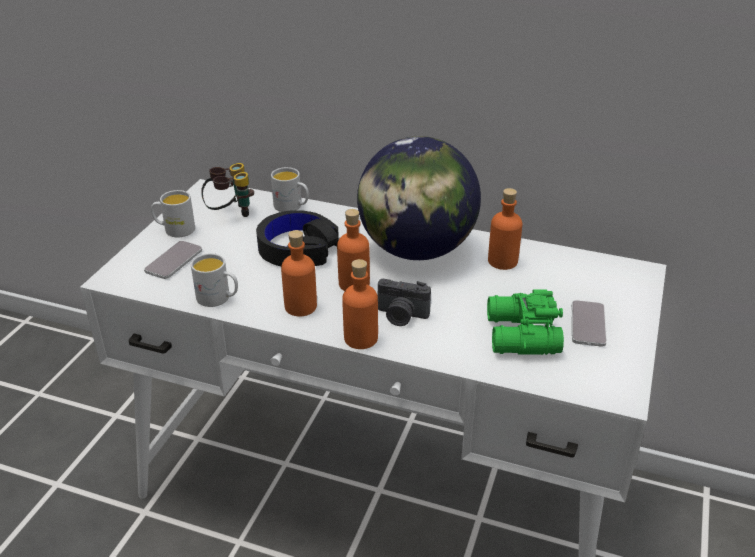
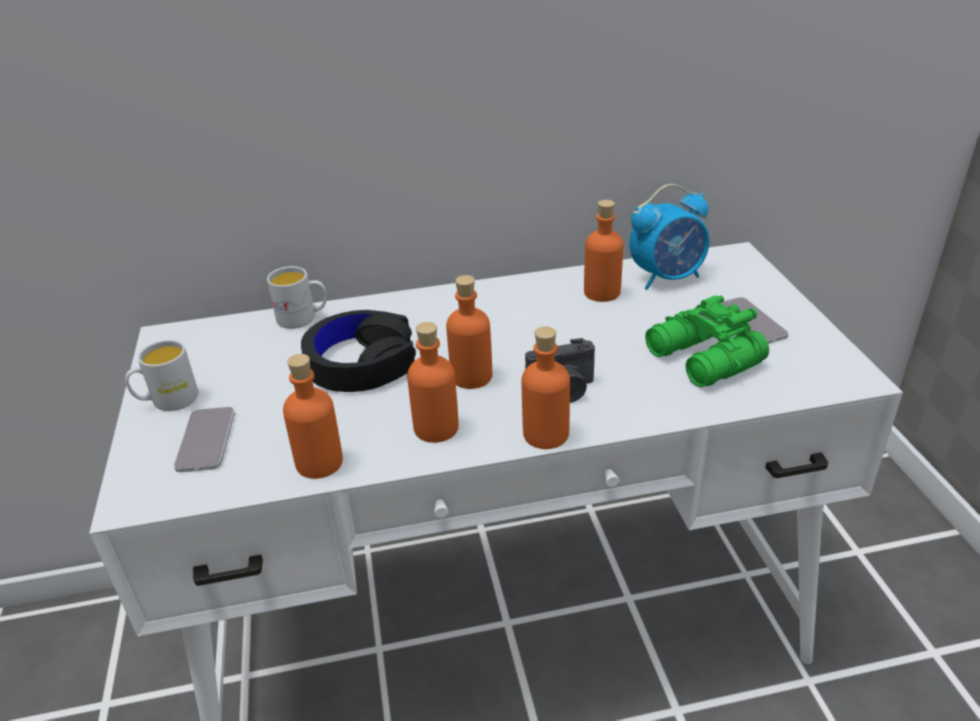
camera: 30 degrees left, 0 degrees up
(218, 299) = (319, 462): white mug -> orange bottle
(230, 213) = (228, 353): binoculars -> none
(416, 250) = (501, 314): globe -> none
(564, 268) = (667, 277): none -> alarm clock

